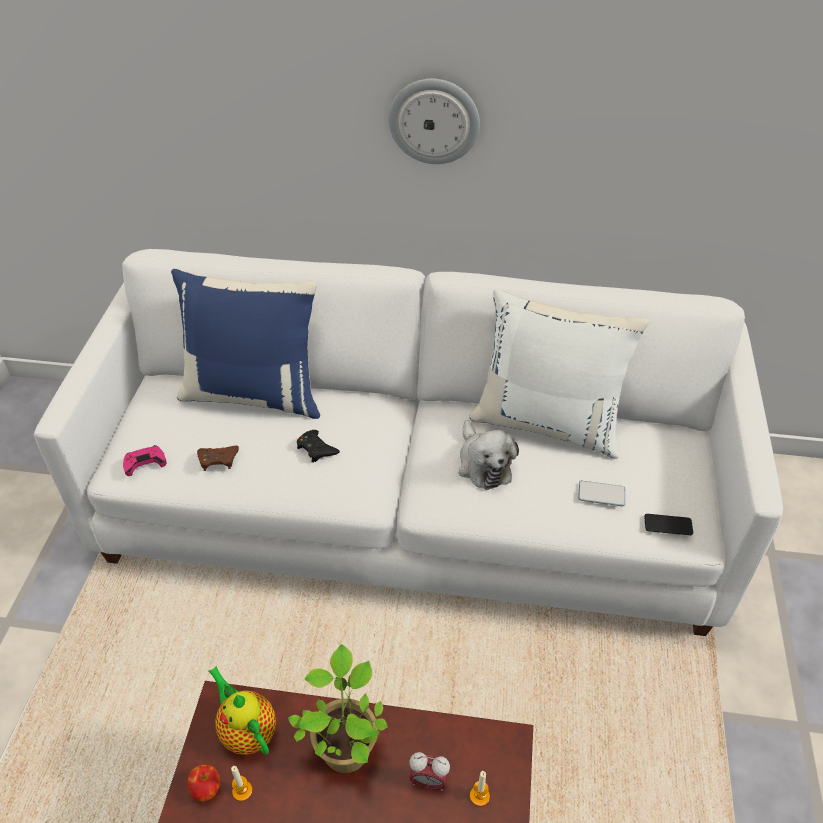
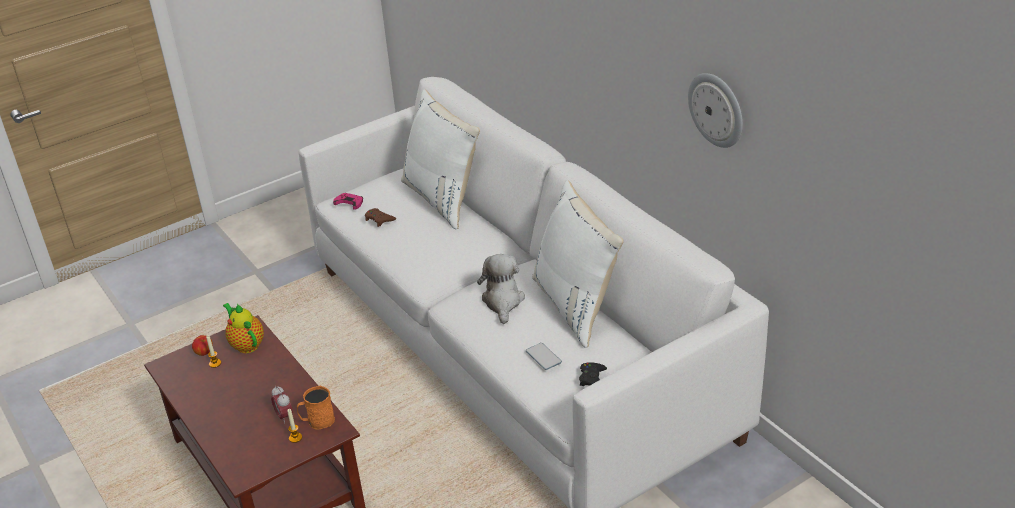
camera: 50 degrees right, 10 degrees down
(247, 730) = (246, 344): teapot -> teapot turned 45 degrees counterclockwise
(255, 393) = (444, 199): blue pillow -> white pillow
(316, 449) = (430, 242): black game controller -> black game controller (593, 379)
(346, 746) = (273, 379): potted plant -> none
(434, 121) = (594, 49): wall clock -> wall clock (717, 109)
(472, 752) = (317, 421): none -> orange mug
(483, 464) = (503, 301): plush toy -> plush toy turned 150 degrees clockwise
(668, 525) = (560, 398): phone -> none

